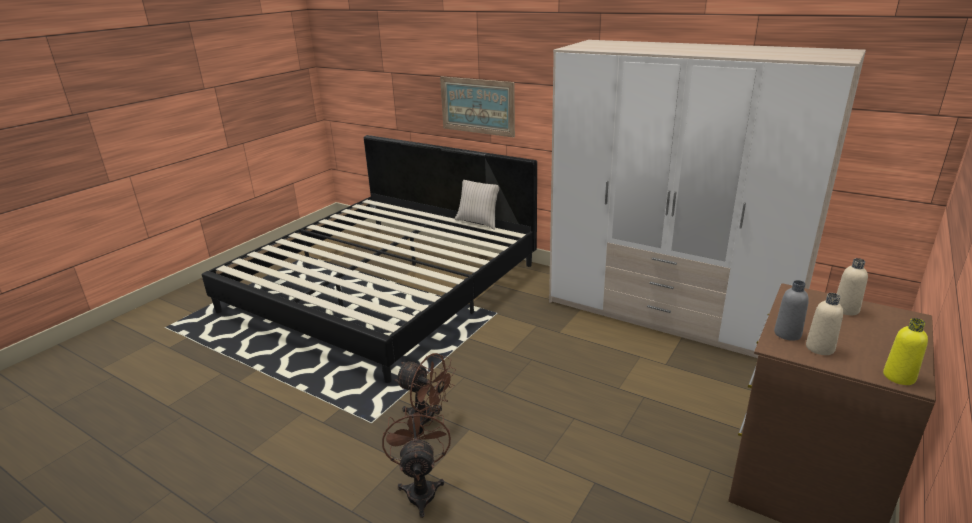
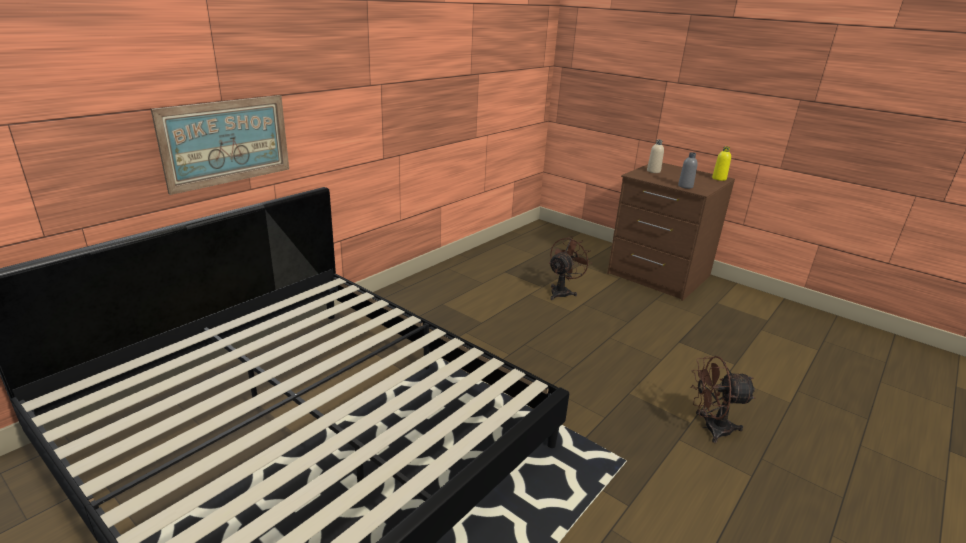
camera: 85 degrees left, 0 degrees up
(427, 419) = (617, 418): brown fan -> brown fan (562, 292)
(478, 222) = (271, 301): beige pillow -> none
(668, 315) = (472, 270): wardrobe -> none
(820, 348) = (698, 184): beige bottle -> none

